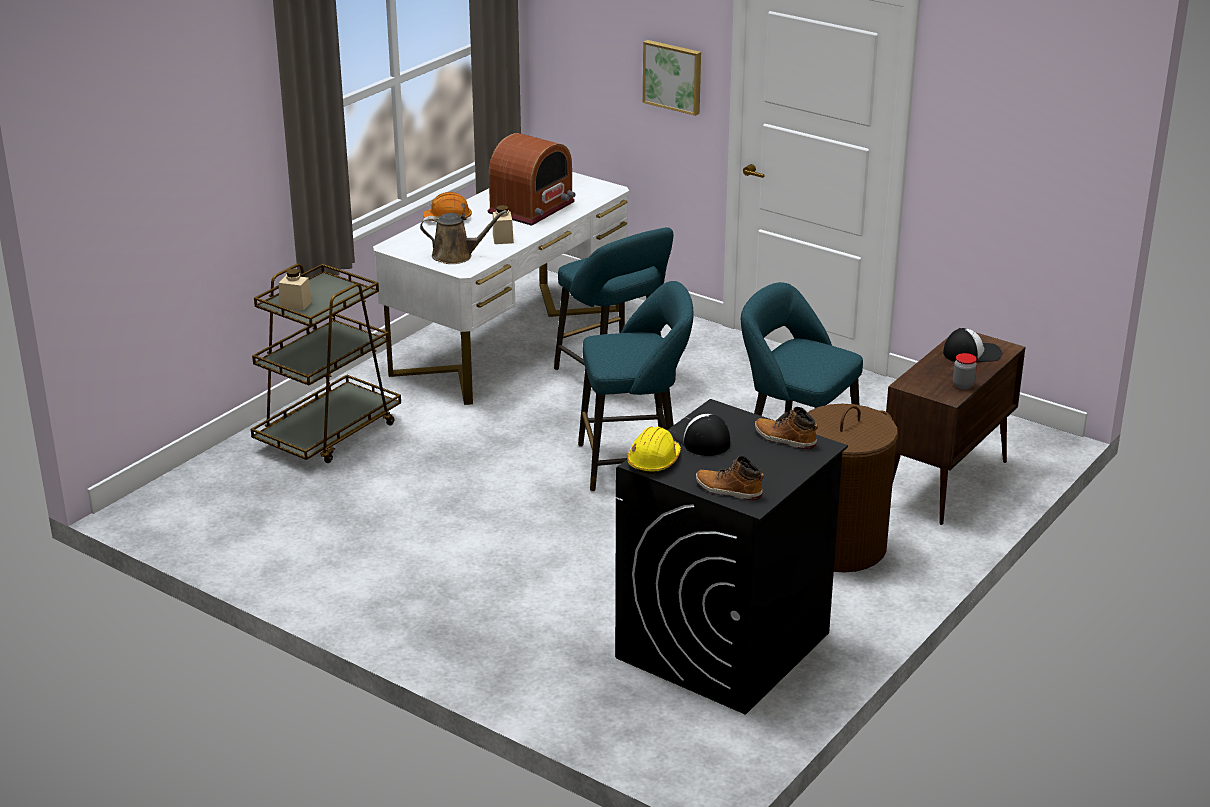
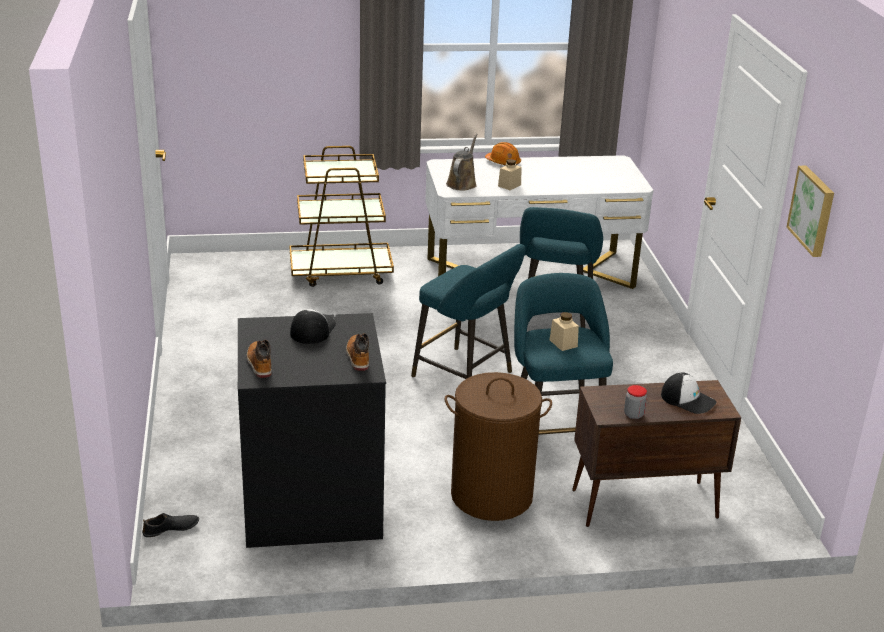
camera: 45 degrees right, 0 degrees up
(295, 304) = (323, 169): beige jar -> beige jar (563, 343)
(456, 256) = (462, 183): brown watering can -> brown watering can turned 120 degrees counterclockwise
(532, 207) = (565, 176): radio -> none
(654, 461) = (261, 326): yellow hard hat -> none
(656, 746) = (171, 529): none -> black shoe
(673, 76) = (696, 108): picture -> picture (813, 210)

